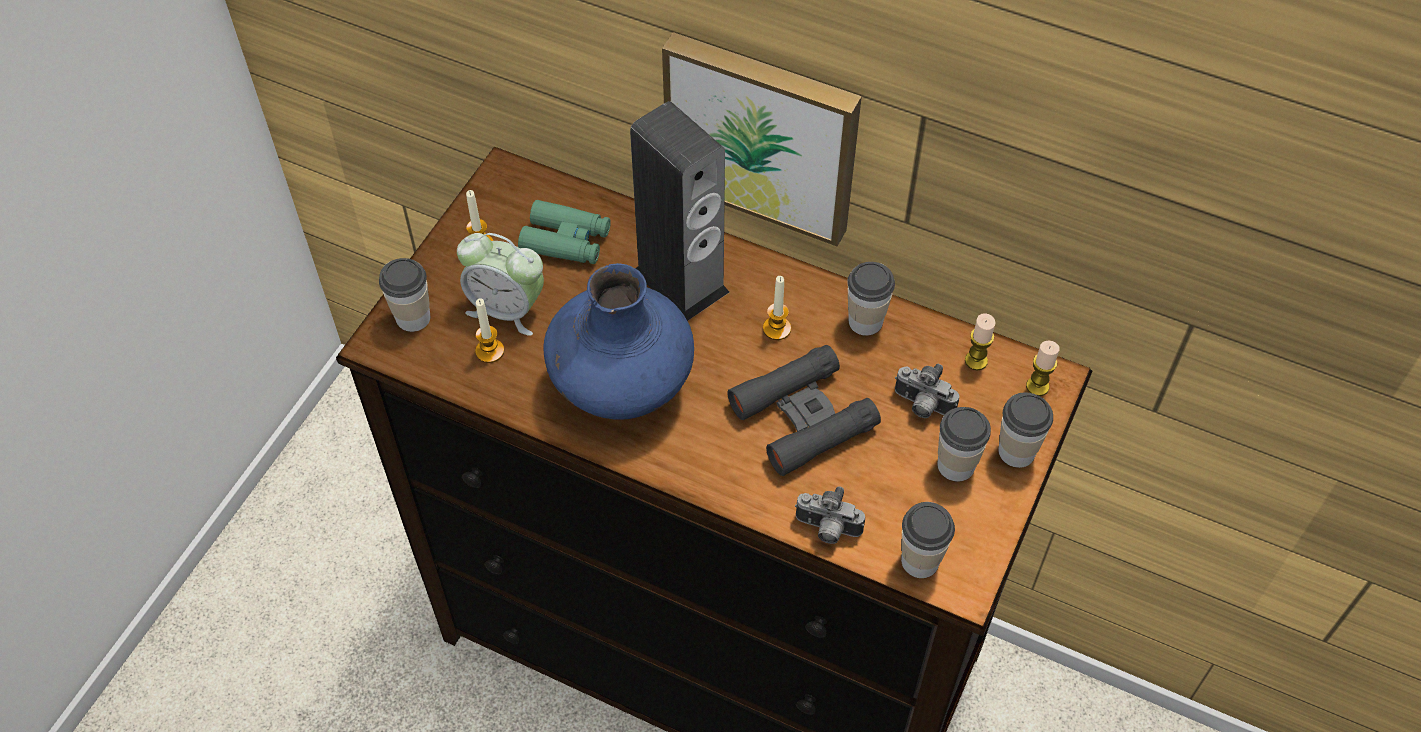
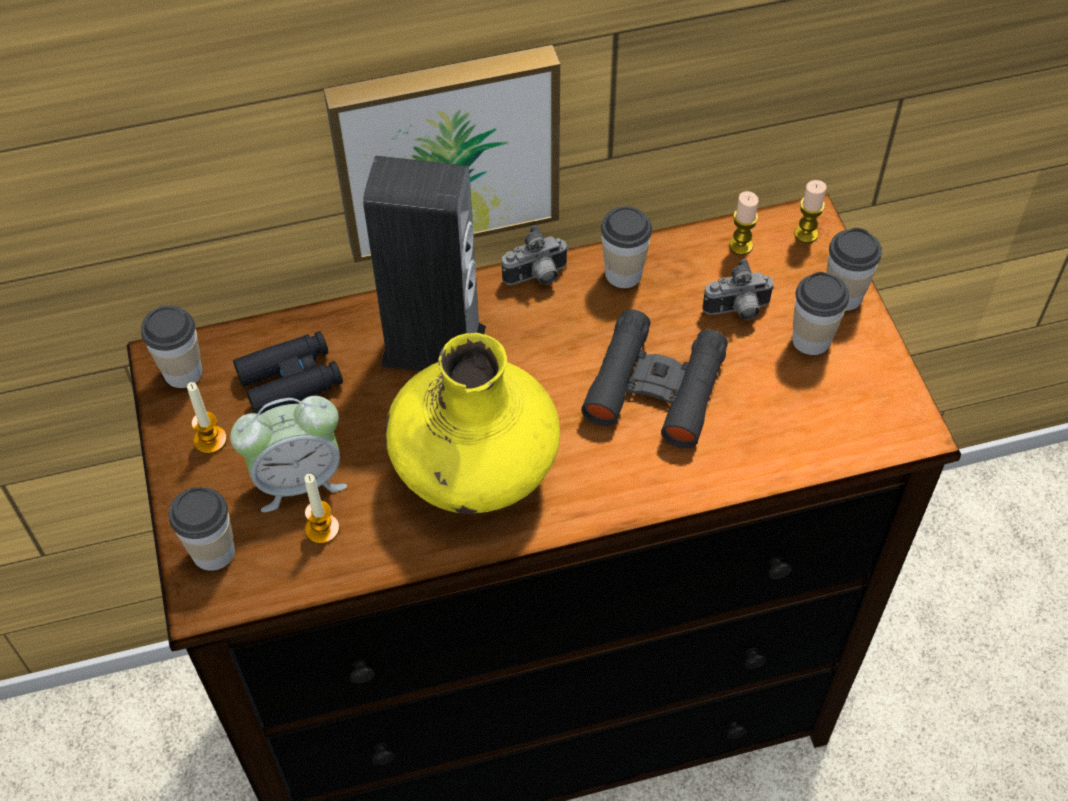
camera: 40 degrees left, 0 degrees up
(566, 240) = (290, 381): green binoculars -> black binoculars
(621, 384) = (474, 471): blue vase -> yellow vase
(776, 328) = (558, 329): candle -> none
(827, 530) = (770, 465): camera -> camera (537, 277)
(920, 560) = (863, 435): cup -> cup (183, 372)

